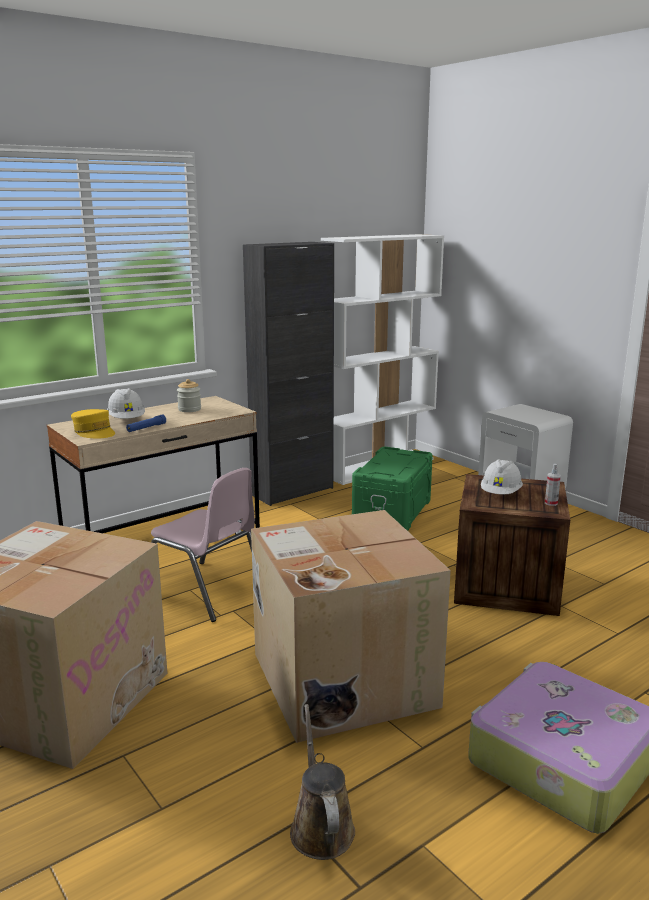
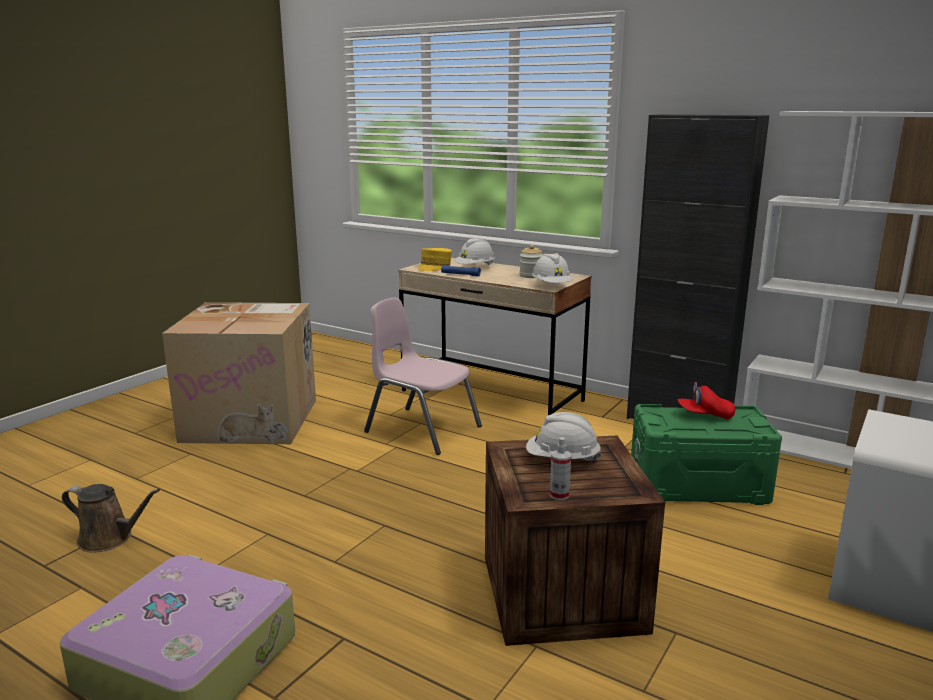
camera: 70 degrees right, 0 degrees up
(206, 591) = (422, 429): pink chair -> pink chair turned 105 degrees clockwise
(235, 409) = (551, 286): none -> white hard hat
(320, 826) = (109, 539): brown watering can -> brown watering can turned 45 degrees clockwise
(340, 678) = (304, 514): cardboard box -> none
(384, 461) = (705, 415): none -> red cap

